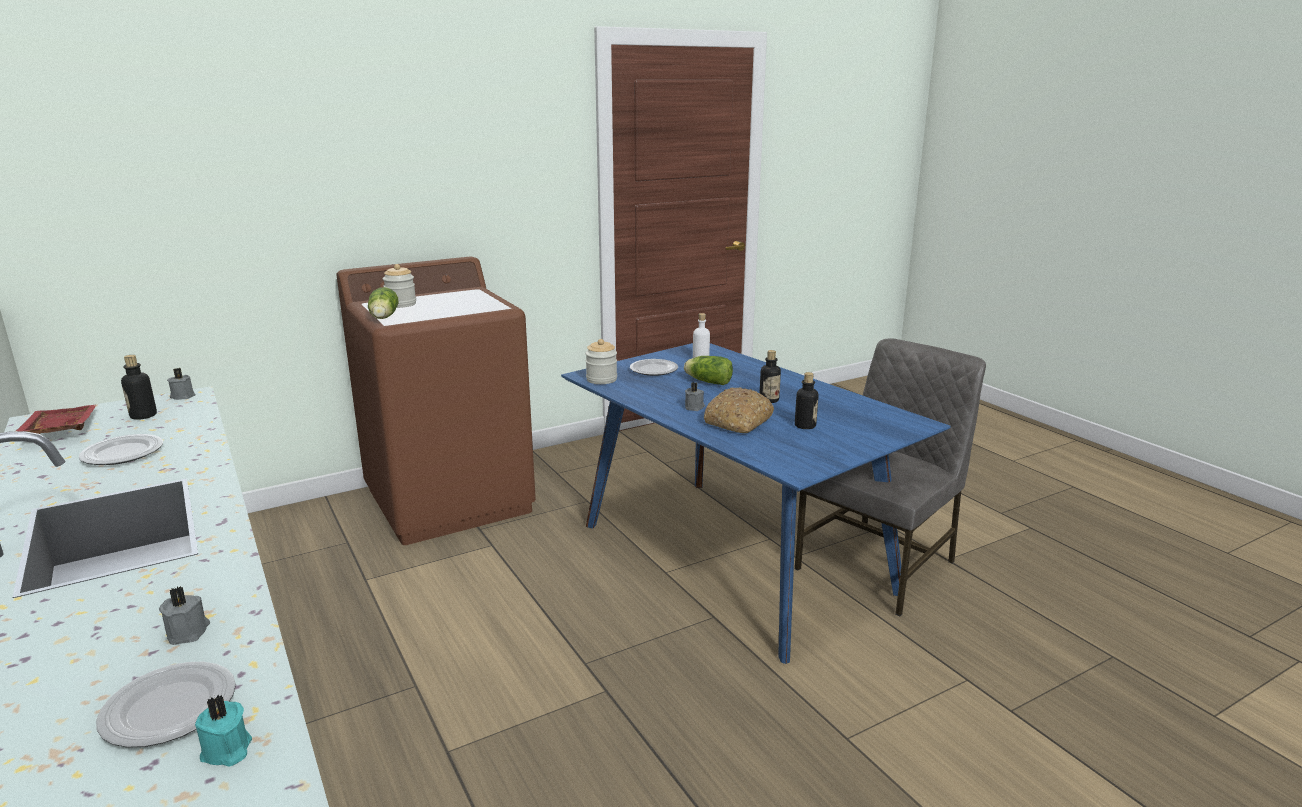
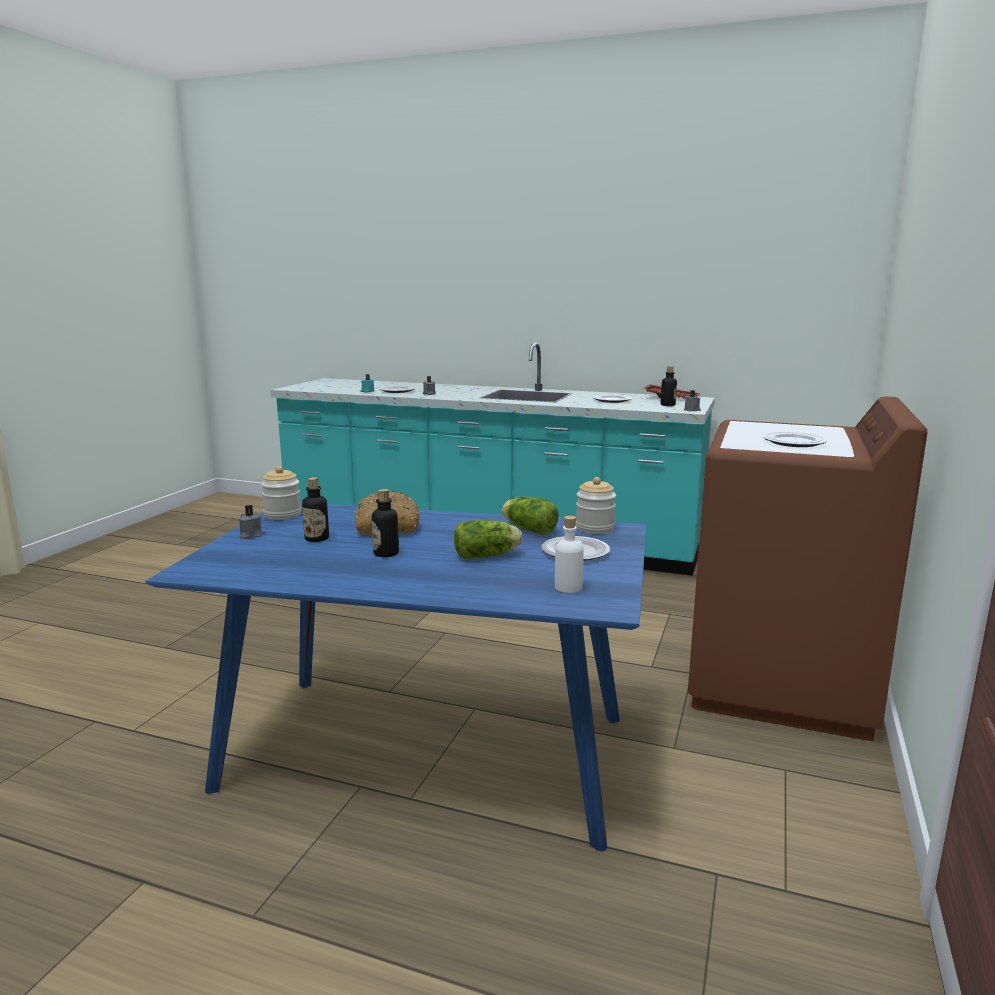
camera: 140 degrees right, 5 degrees down
(383, 318) = (759, 423): lettuce -> lettuce (528, 529)
(401, 304) = (812, 432): jar -> jar (282, 514)
(457, 301) = (794, 443): none -> plate
(695, 407) = (448, 528): grey candle -> grey candle (250, 535)
(879, 565) = (246, 822): grey chair -> none

